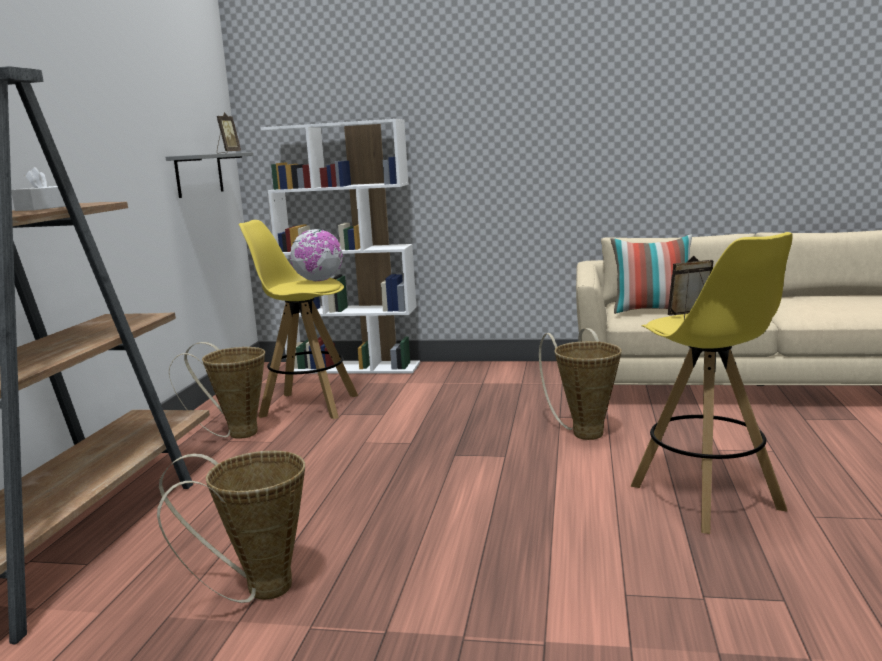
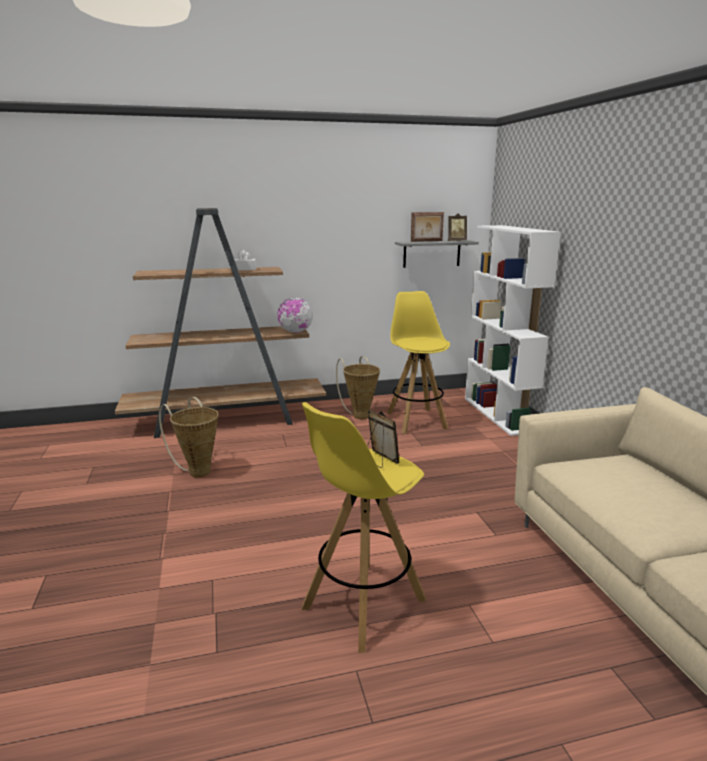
camera: 65 degrees right, 5 degrees up
(199, 154) = (426, 241): none -> picture frame
(319, 281) = (432, 342): globe -> globe (295, 332)
(585, 432) = (455, 528): basket -> none
(652, 311) = (597, 474): pillow -> none

